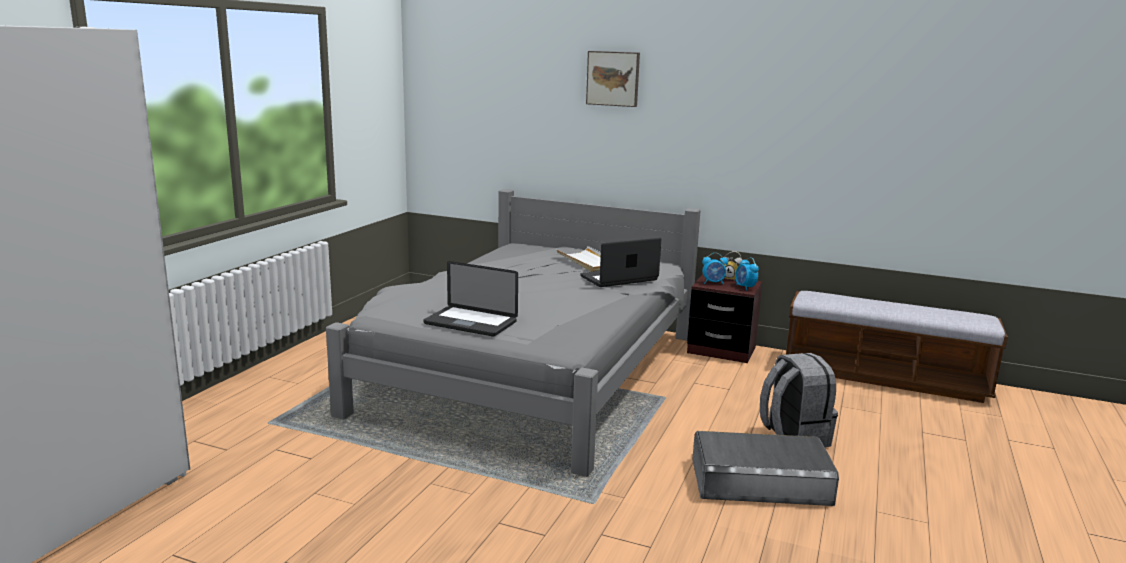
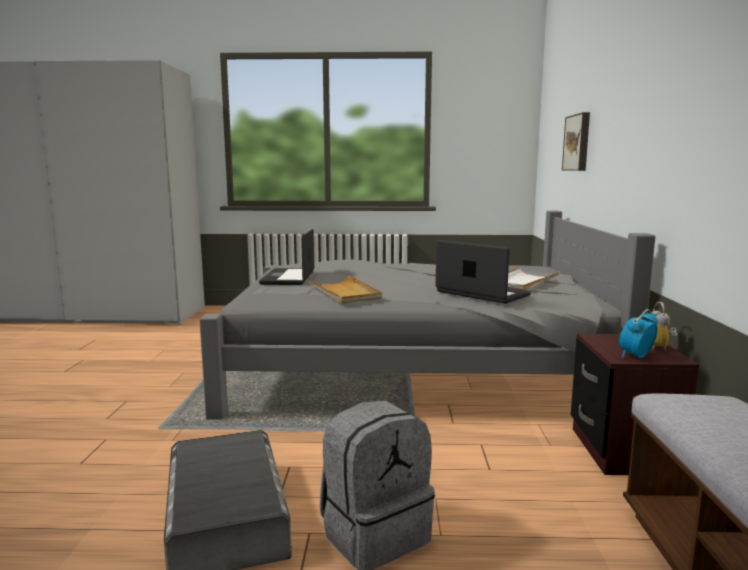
camera: 70 degrees right, 5 degrees down
(572, 313) = (344, 293): none -> beige tray
(613, 78) = (620, 67): picture -> picture (578, 142)
(713, 283) = (616, 341): alarm clock -> none

